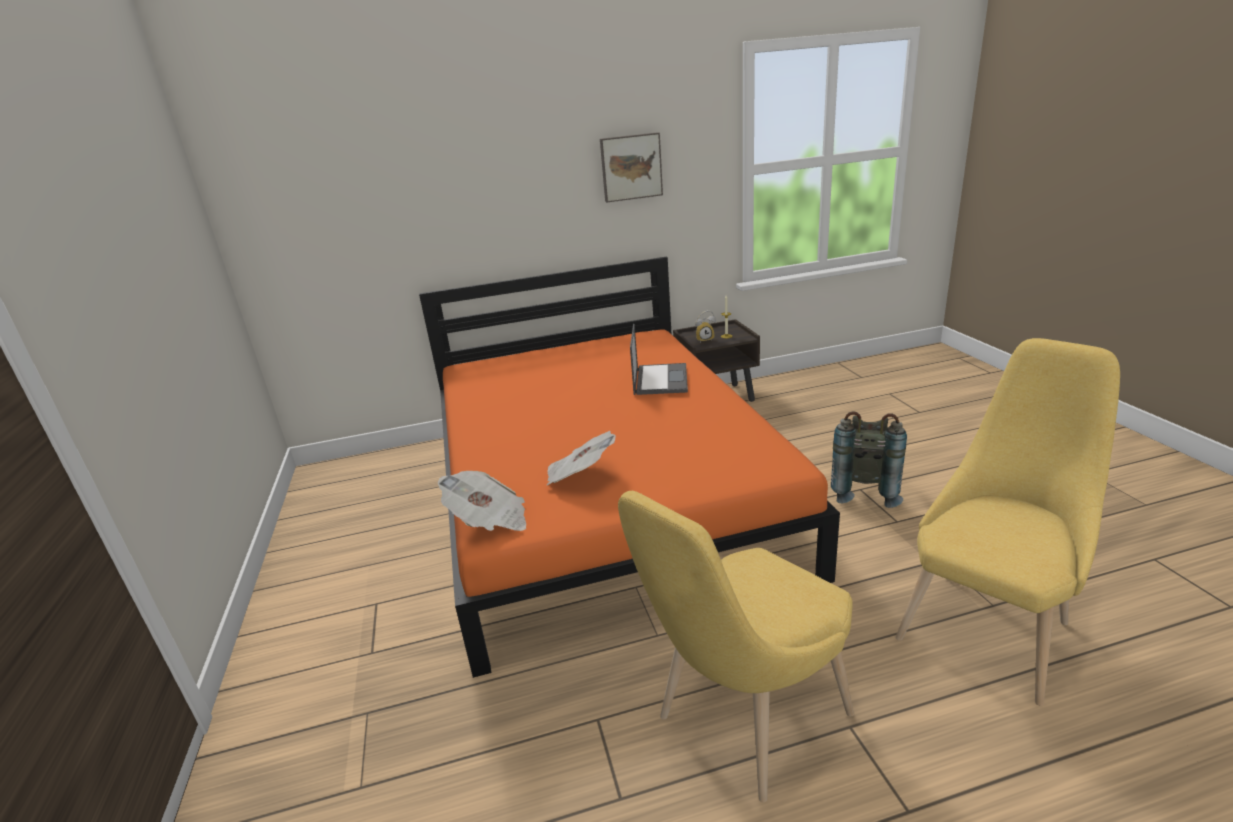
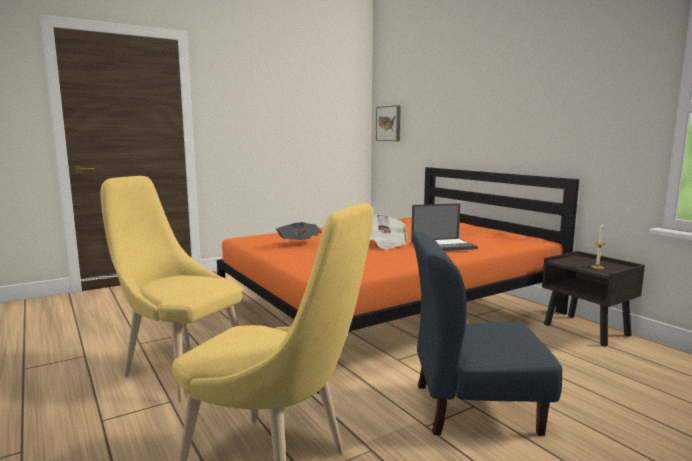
camera: 70 degrees right, 15 degrees down
(489, 520) = (252, 237): newspaper -> newspaper (385, 244)
(631, 167) = (564, 97): picture -> picture (389, 123)
(705, 339) = (576, 262): alarm clock -> none
(863, 489) = (474, 407): grey backpack -> blue chair

